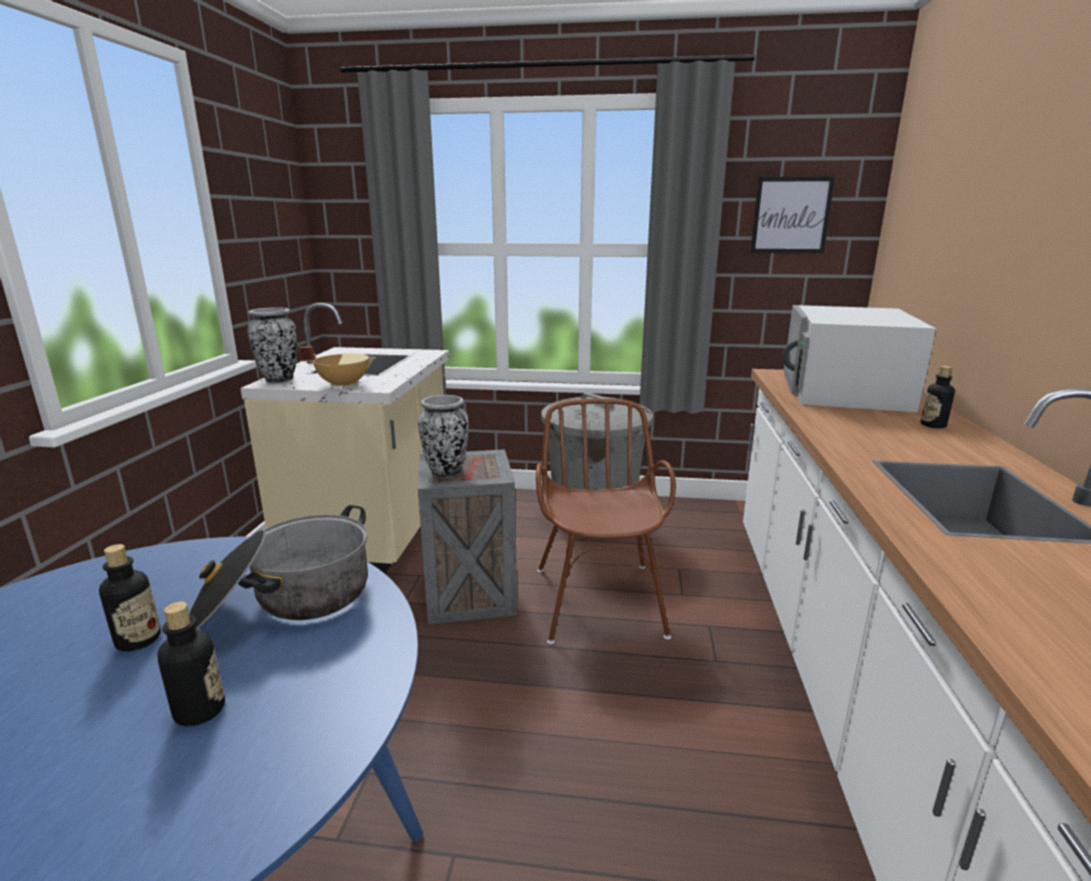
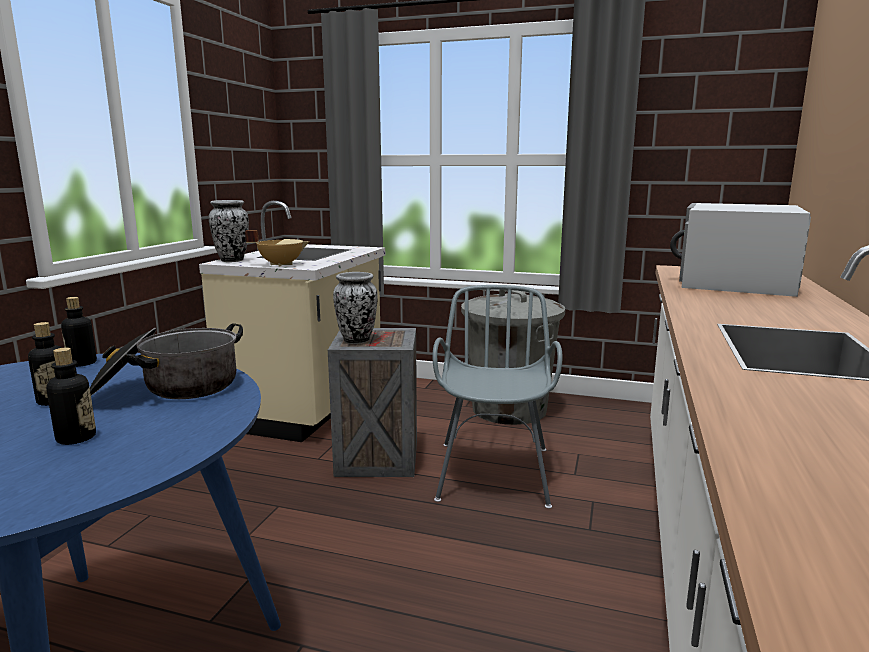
camera: 10 degrees right, 5 degrees down
(598, 596) = (493, 469): brown chair -> grey chair
(791, 215) = (705, 125): picture -> none
(933, 425) = (804, 305): bottle -> bottle (82, 363)

